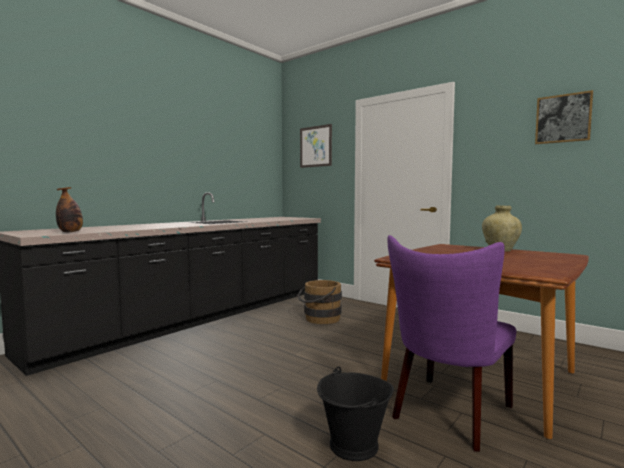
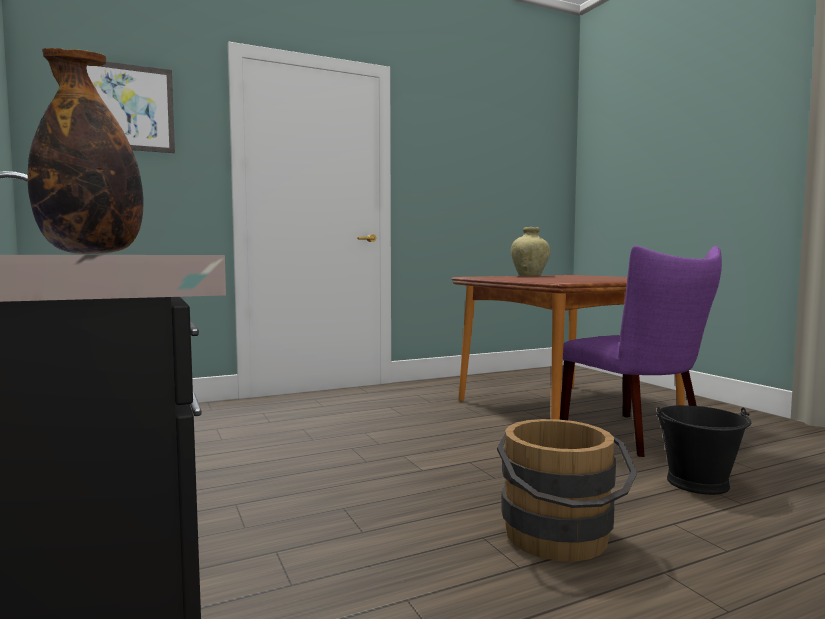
camera: 65 degrees left, 0 degrees up
(319, 319) = (296, 431): brown bucket -> brown bucket (560, 540)
(563, 118) = (495, 143): picture -> none

